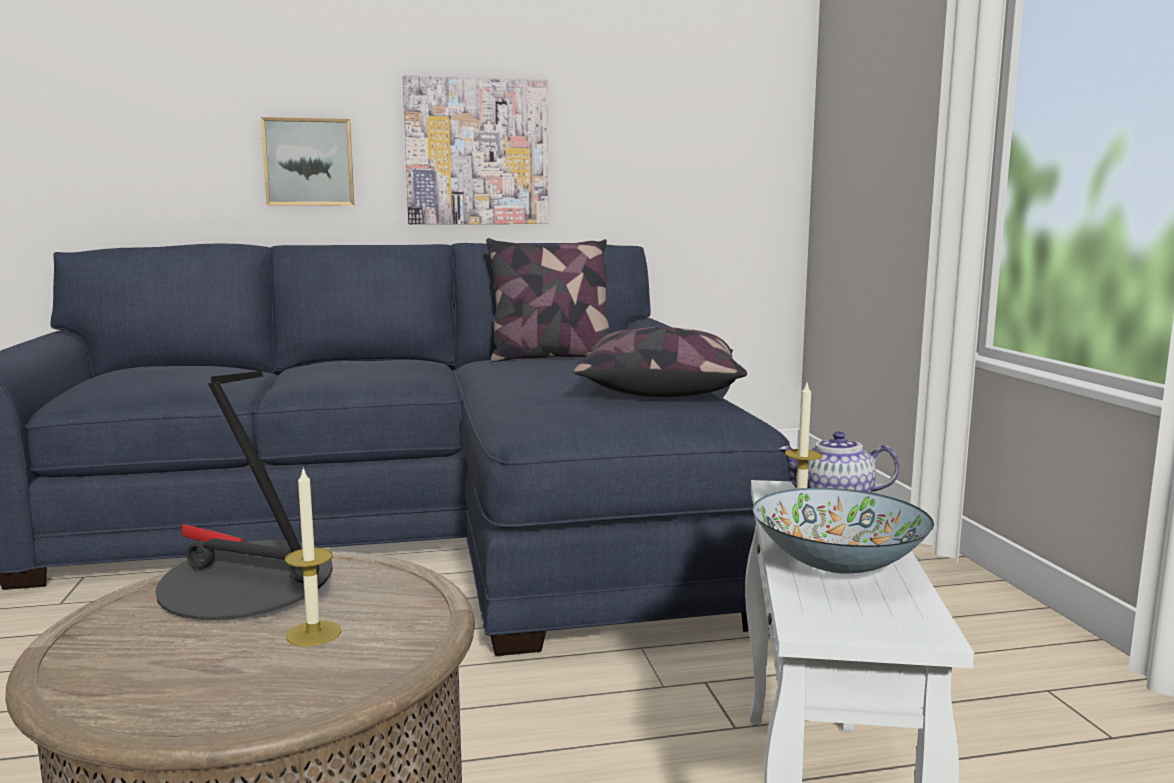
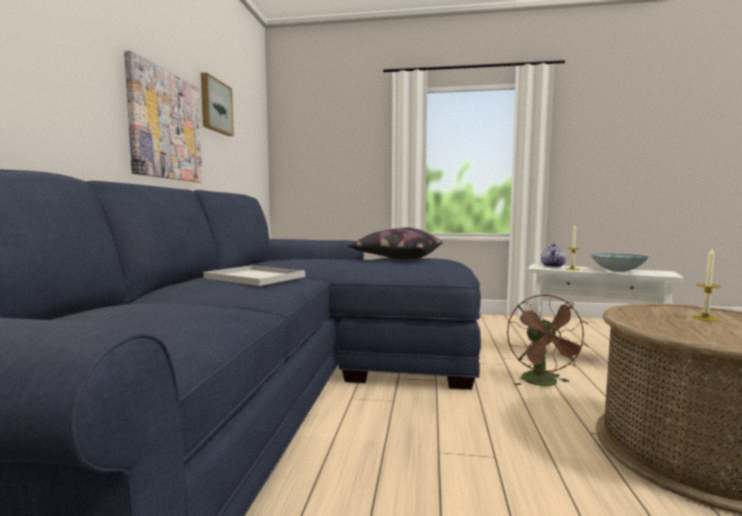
camera: 70 degrees left, 5 degrees down
(246, 586) = (666, 324): table lamp -> none
(309, 162) = (58, 102): picture -> picture (215, 106)
(387, 370) = (256, 277): none -> white tray
(551, 356) = (269, 261): pillow -> none
(573, 732) = (544, 383): none -> brown fan

